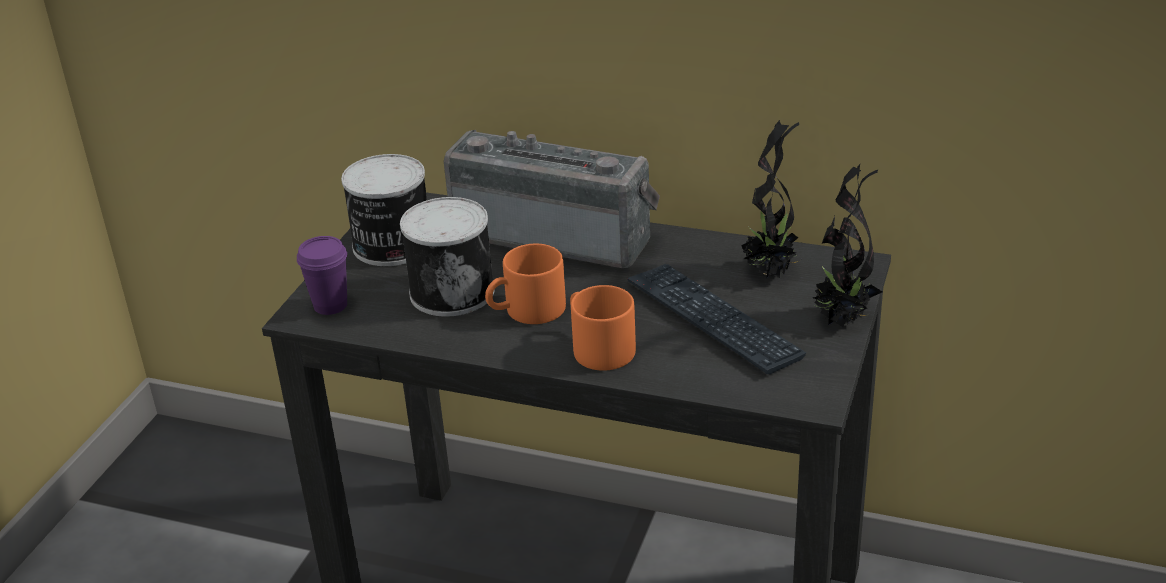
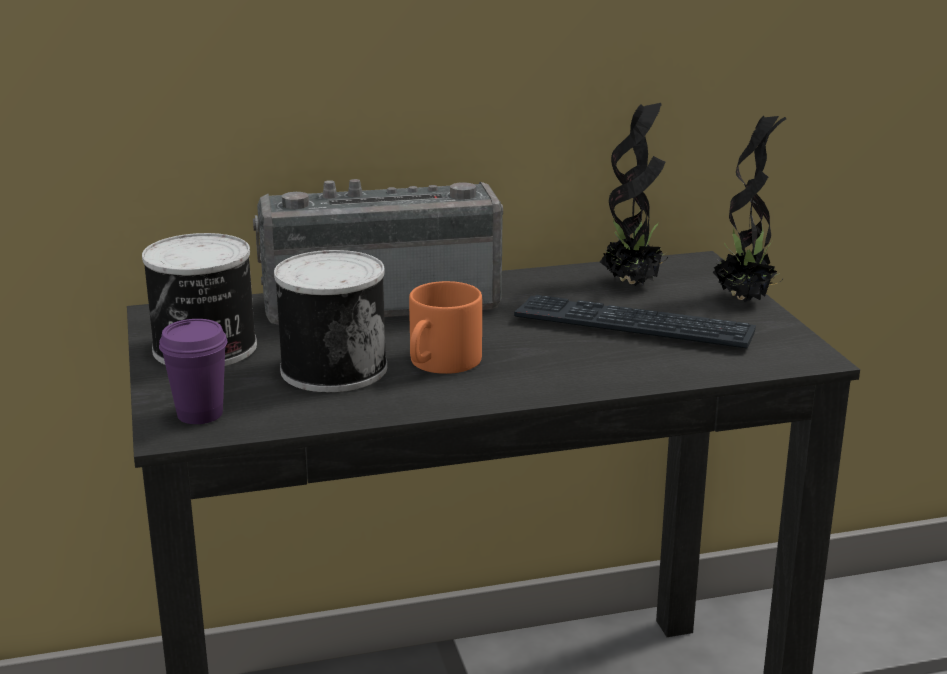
camera: 35 degrees left, 10 degrees down
(596, 347) = (555, 372): orange mug -> none

